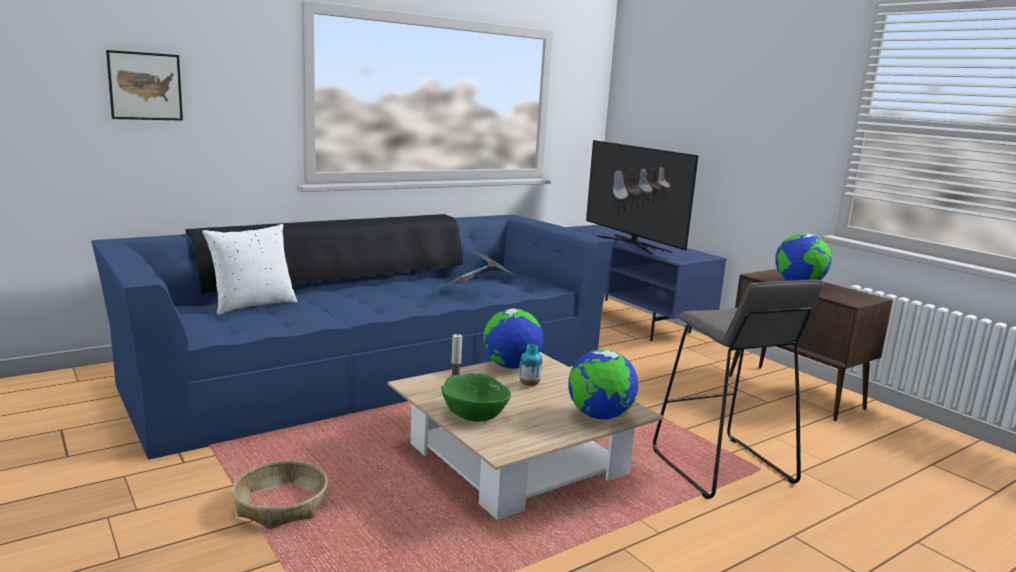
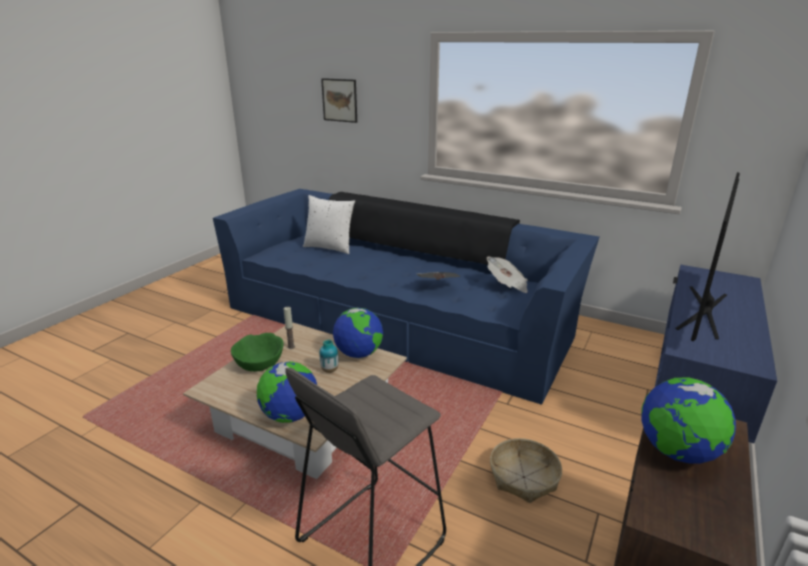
camera: 65 degrees right, 10 degrees up
(281, 505) = (202, 356): basket -> basket (523, 477)

